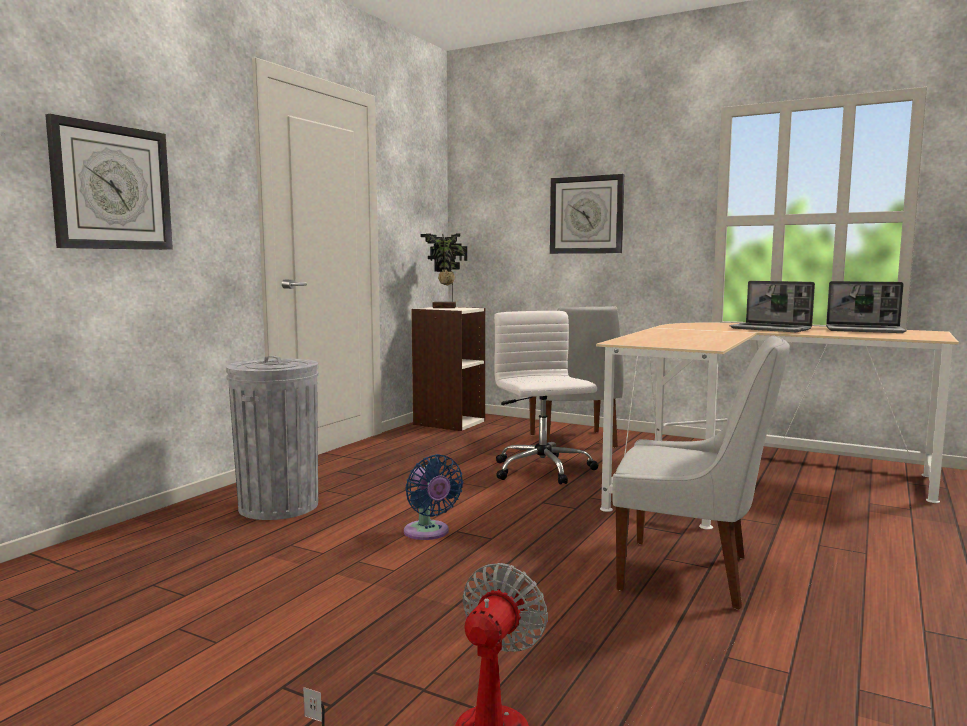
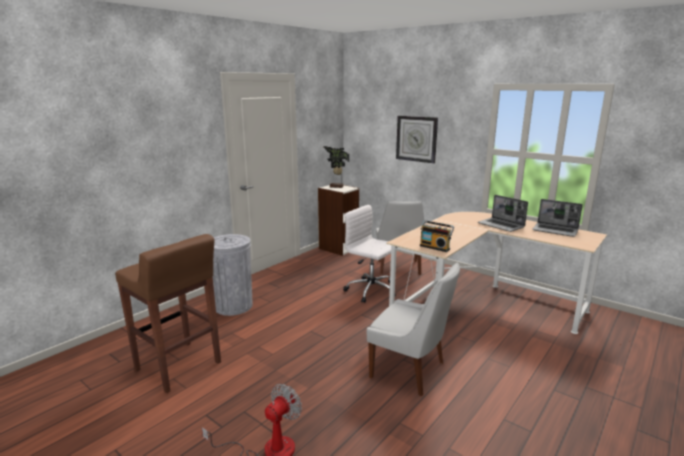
camera: 10 degrees right, 10 degrees up
(111, 187) = (148, 158): wall clock -> none
(188, 607) = (179, 367): none -> brown stool
(428, 533) = (297, 331): blue fan -> none
(543, 470) = (372, 290): white office chair -> white office chair turned 45 degrees counterclockwise
(691, 344) = (435, 247): none -> radio

